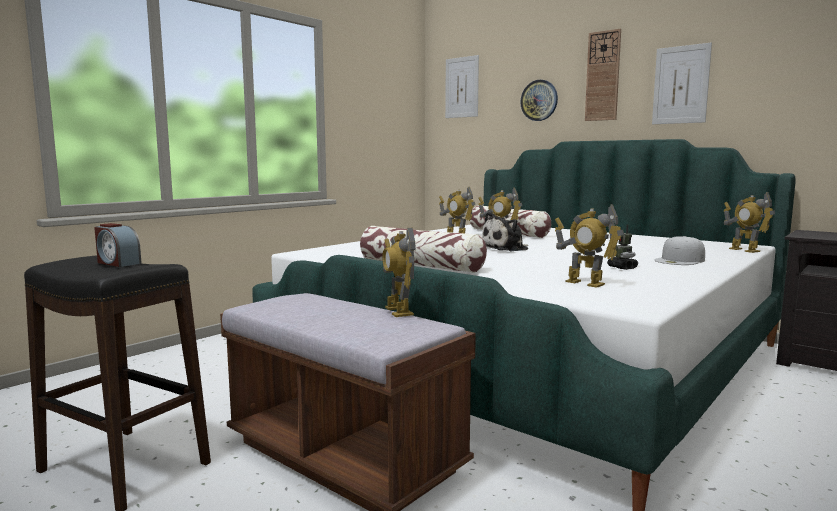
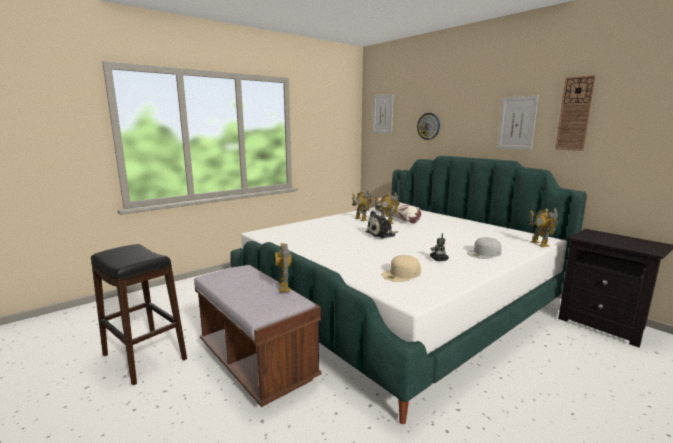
camera: 10 degrees right, 5 degrees up
(118, 263) = (135, 253): alarm clock -> none
(421, 265) = (317, 250): pillow -> none
(584, 283) = (401, 274): toy robot -> beige cap
(603, 76) = (468, 113): wall clock -> wall clock (575, 114)

